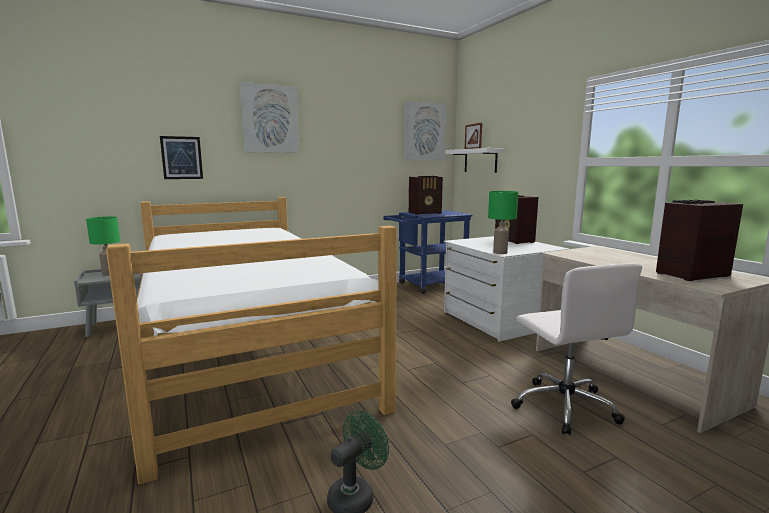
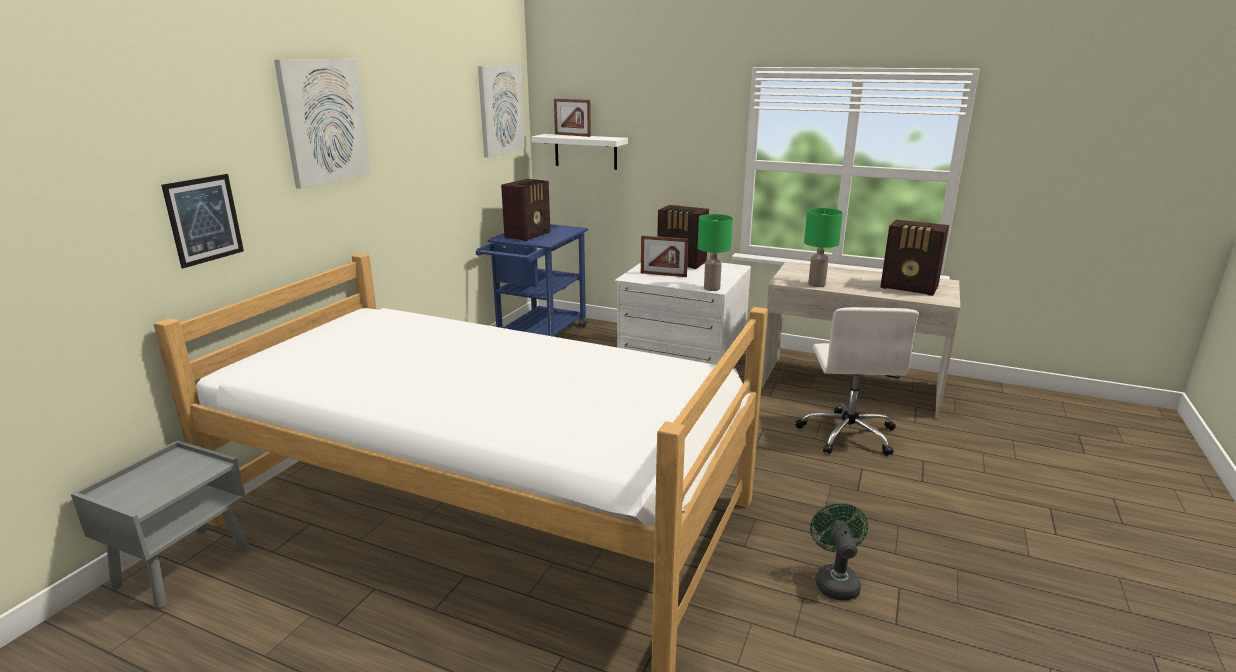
camera: 40 degrees left, 10 degrees up
(109, 274) = (148, 480): green table lamp -> green table lamp (817, 285)
(483, 243) = (663, 274): none -> picture frame
(564, 405) = (848, 434): white office chair -> white office chair turned 60 degrees clockwise
(690, 274) = (910, 288): radio -> radio turned 90 degrees counterclockwise

